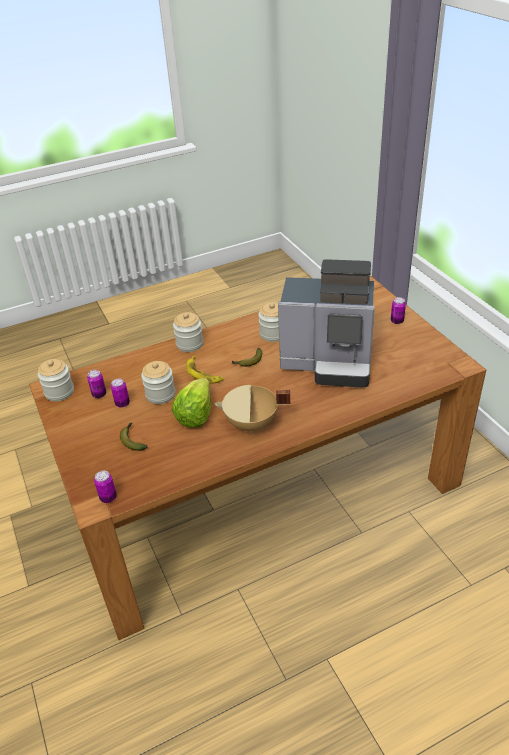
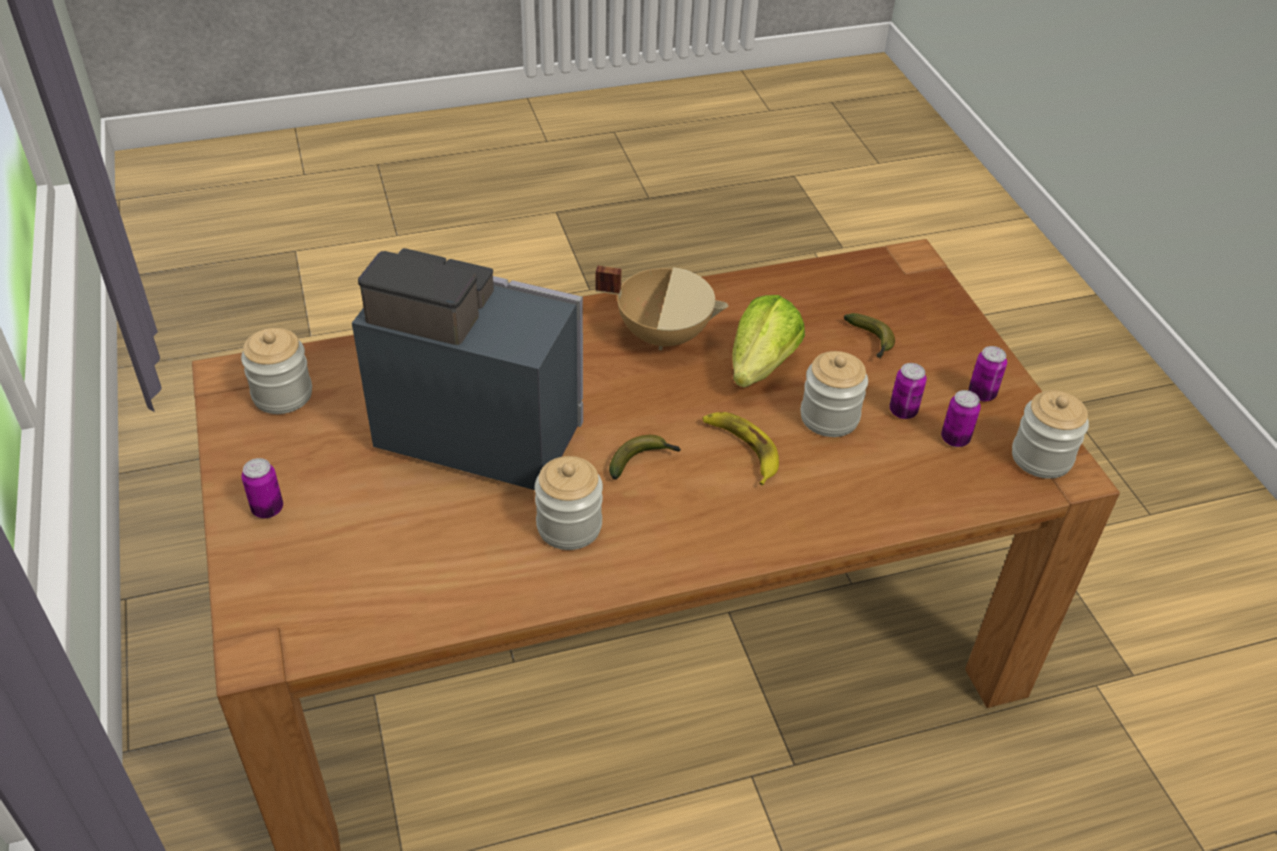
camera: 175 degrees left, 5 degrees up
(108, 497) = (894, 266): can -> can (981, 394)
(189, 344) = (769, 534): jar -> jar (282, 394)

